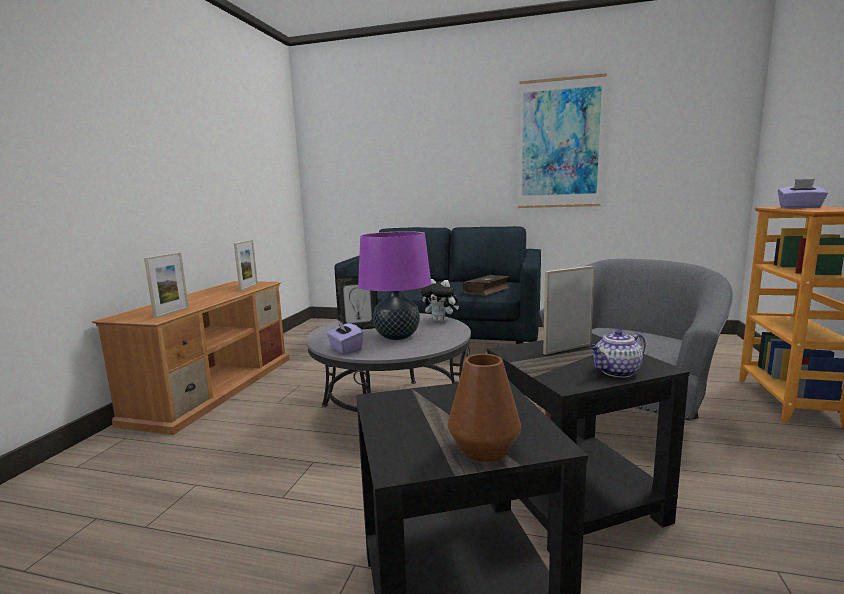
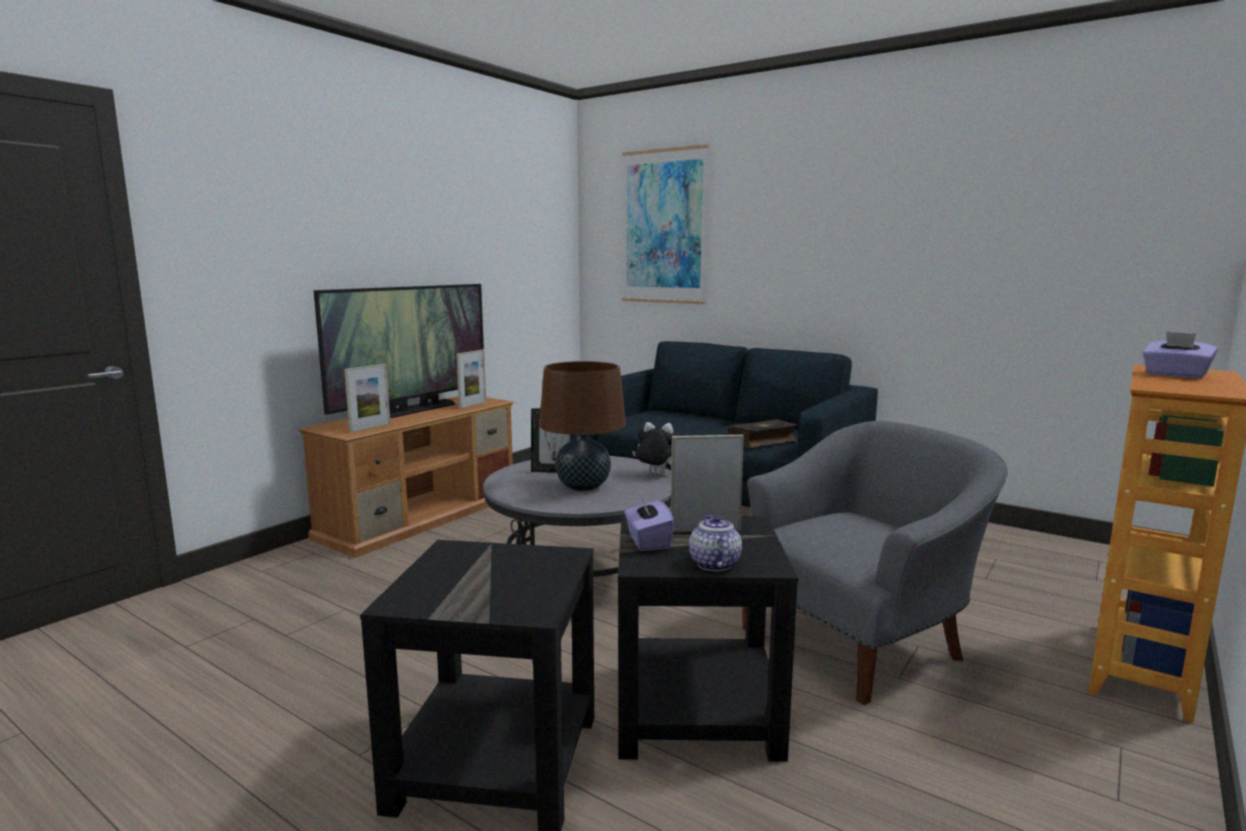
camera: 20 degrees right, 0 degrees up
(197, 296) = (412, 411): none -> television
(345, 349) = (514, 493): purple tissue box -> purple tissue box (647, 541)
(397, 336) = (583, 487): purple table lamp -> brown table lamp
(440, 320) = (655, 474): plush toy -> plush toy turned 150 degrees clockwise
(483, 449) = (477, 605): brown vase -> none
(560, 144) = (915, 237): picture -> picture (664, 227)
(616, 372) = (713, 564): teapot -> teapot turned 90 degrees clockwise

